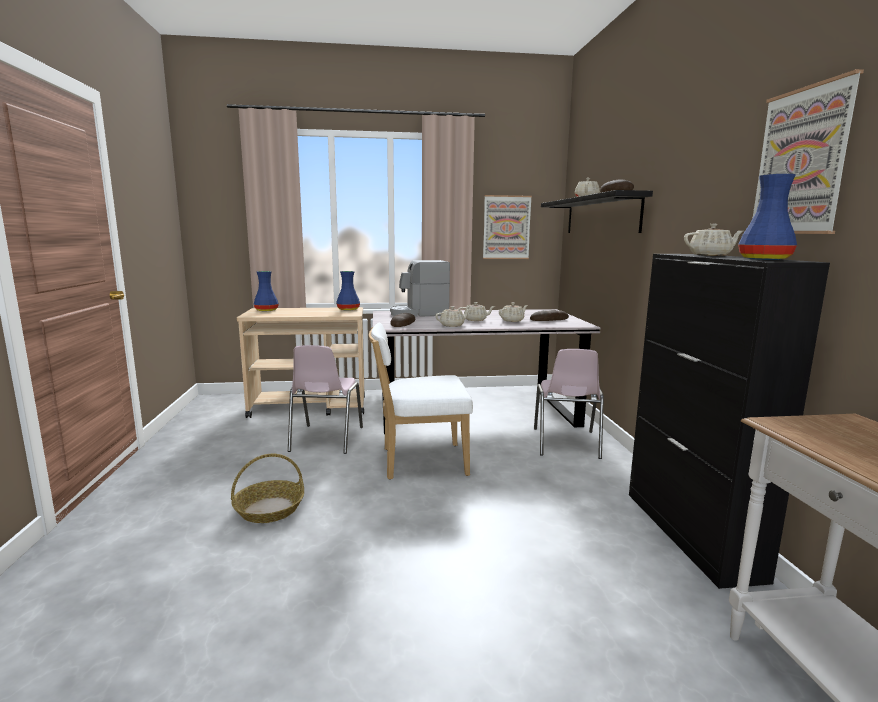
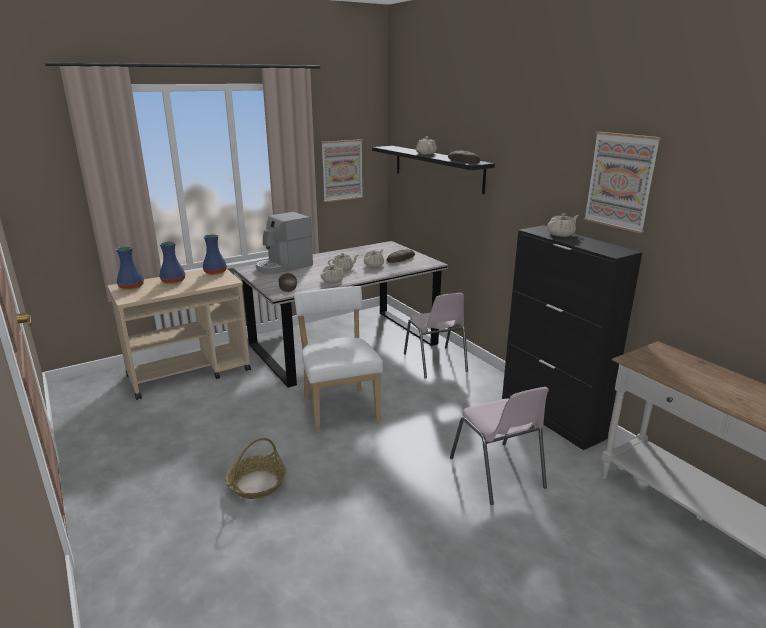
camera: 25 degrees left, 10 degrees up
(325, 439) = (240, 405): pink chair -> pink chair (497, 473)
(419, 461) = (339, 407): white chair -> white chair turned 105 degrees clockwise
(763, 259) = (604, 247): blue vase -> blue vase (173, 281)

